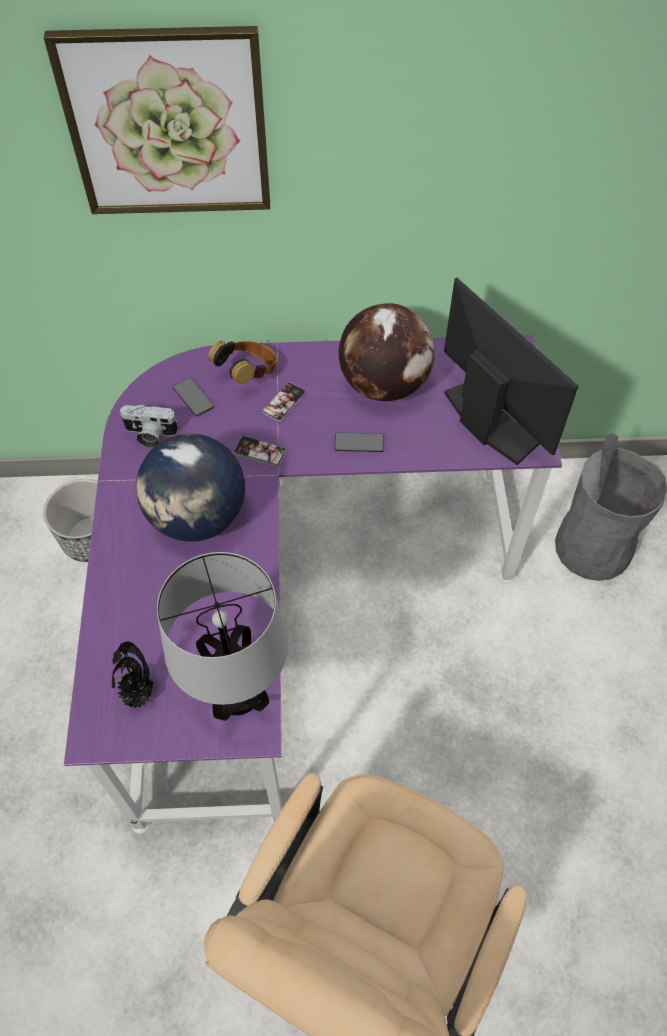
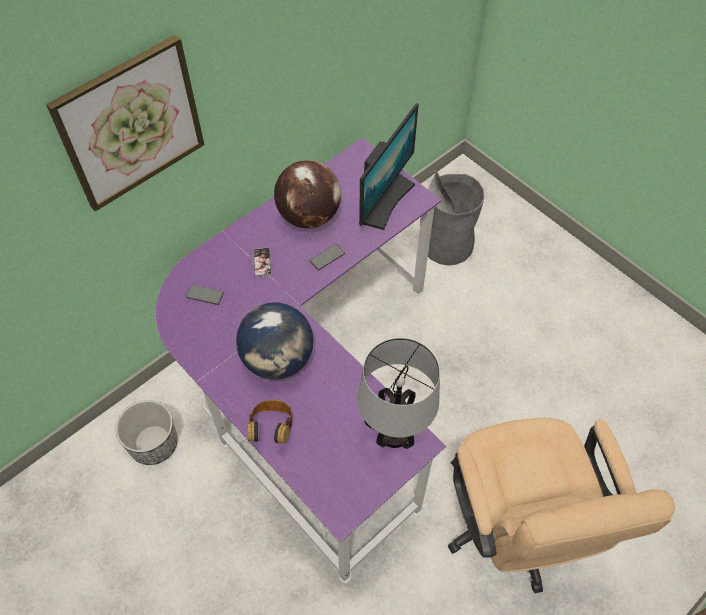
camera: 40 degrees left, 0 degrees up
(139, 695) = (344, 475): potted plant -> none
(149, 435) = (200, 334): camera -> none
(248, 374) = (224, 260): headphones -> headphones (272, 428)
(260, 452) = (276, 299): phone -> none
(489, 422) = (384, 201): monitor -> monitor turned 105 degrees clockwise

